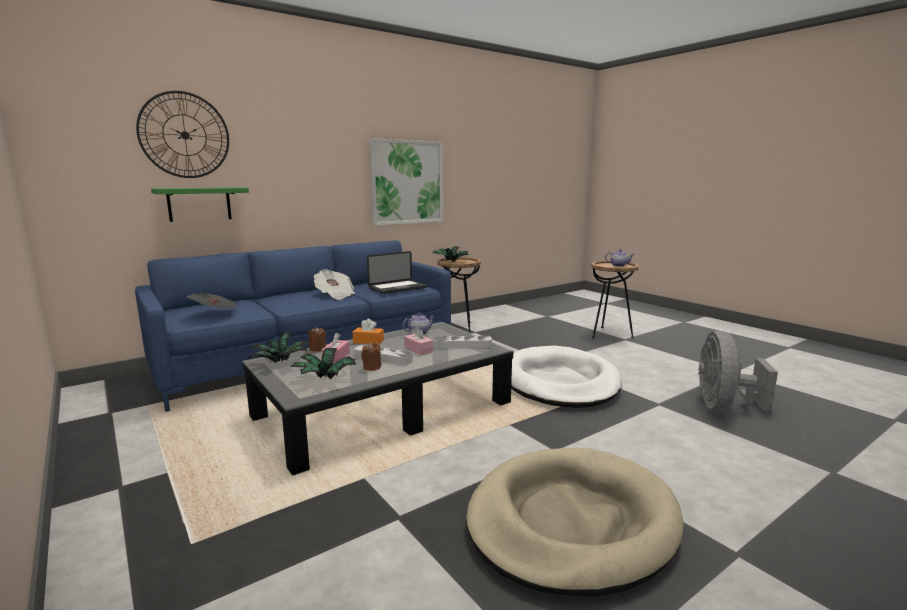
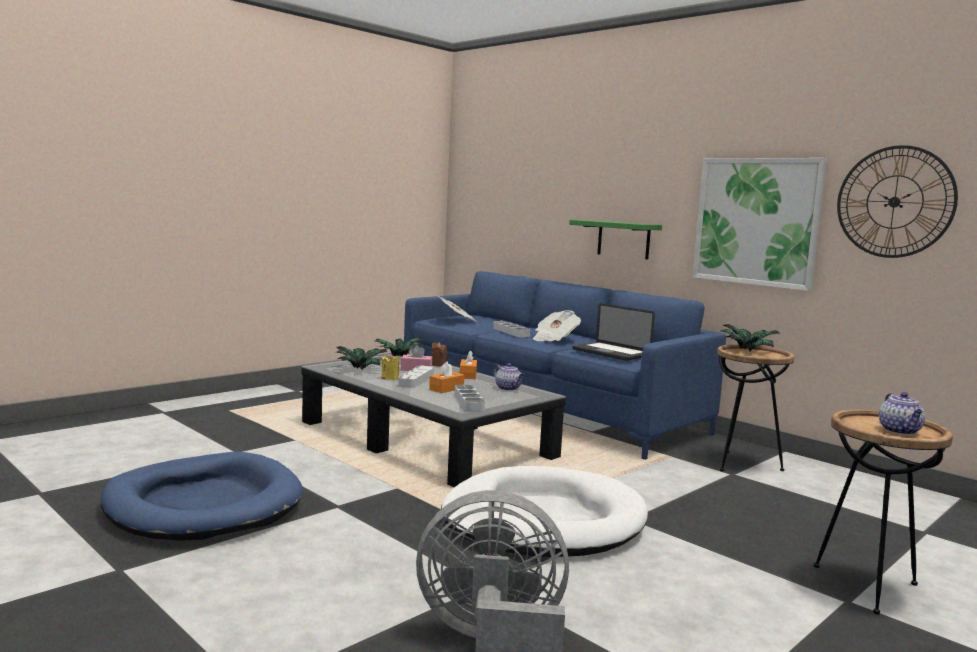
camera: 80 degrees right, 5 degrees down
(184, 135) = (533, 164): wall clock -> wall clock (894, 202)
(199, 204) = (533, 228): green shelf -> green shelf (623, 239)
(296, 302) = (511, 332): none -> grey tray
(372, 367) = (390, 378): brown candle -> yellow candle
(418, 350) = (446, 389): pink tissue box -> orange tissue box
(571, 522) = (203, 504): beige dog bed -> blue dog bed

